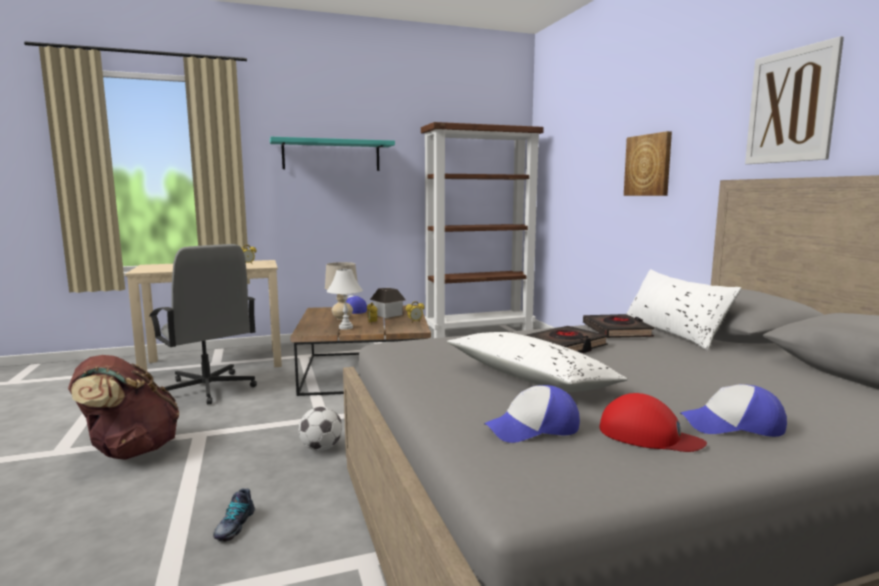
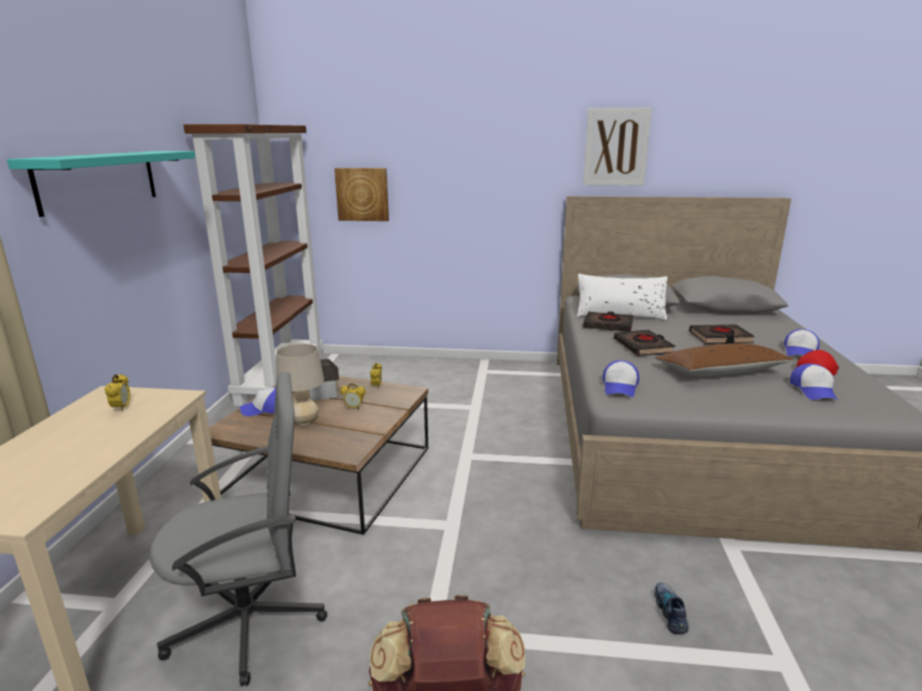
camera: 65 degrees left, 10 degrees up
(234, 525) = (671, 612): shoe -> shoe turned 120 degrees counterclockwise
(321, 448) = (531, 537): football -> none
(345, 327) = (356, 425): white table lamp -> none
(421, 345) = (620, 387): none -> cap
(530, 379) = (720, 372): white pillow -> brown pillow
(648, 165) = (478, 179): picture -> picture (362, 194)
(685, 376) = (720, 338): none -> black book

